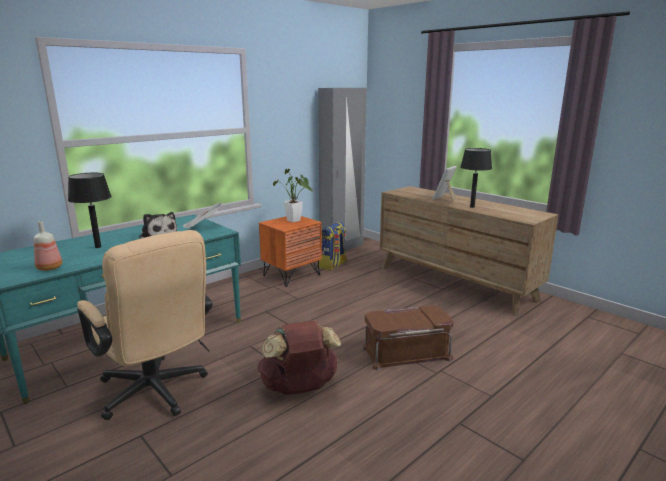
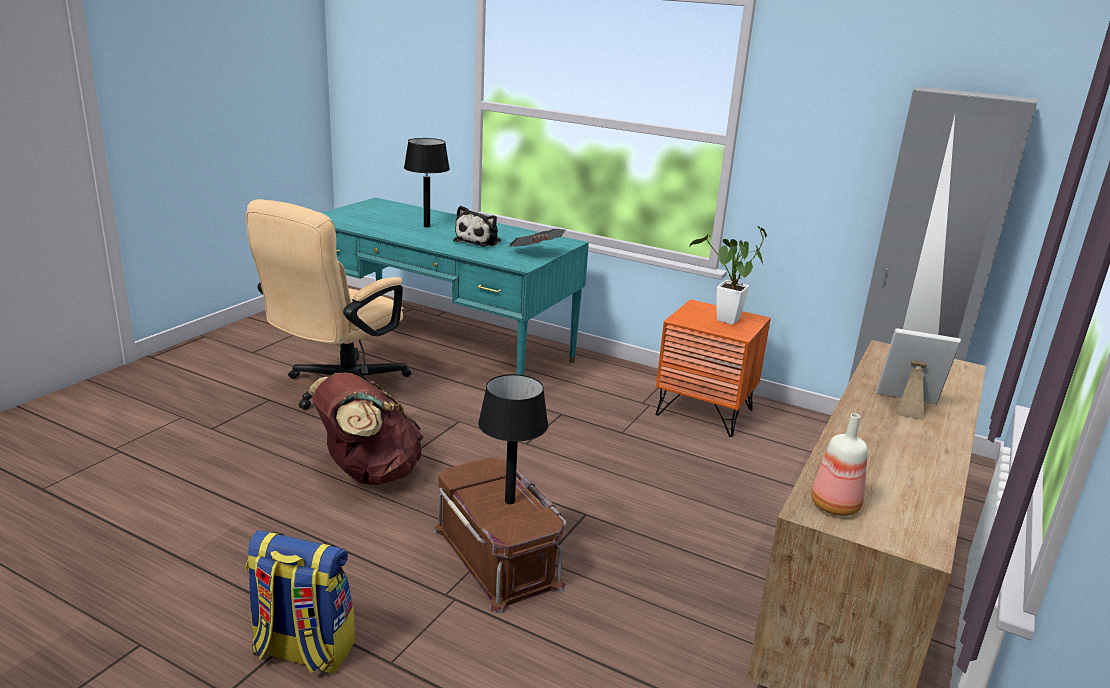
camera: 70 degrees right, 5 degrees up
(50, 268) = (357, 223): bottle -> bottle (835, 507)
(333, 265) = (788, 444): backpack -> backpack (302, 650)
(472, 207) = (865, 439): black table lamp -> black table lamp (509, 501)

